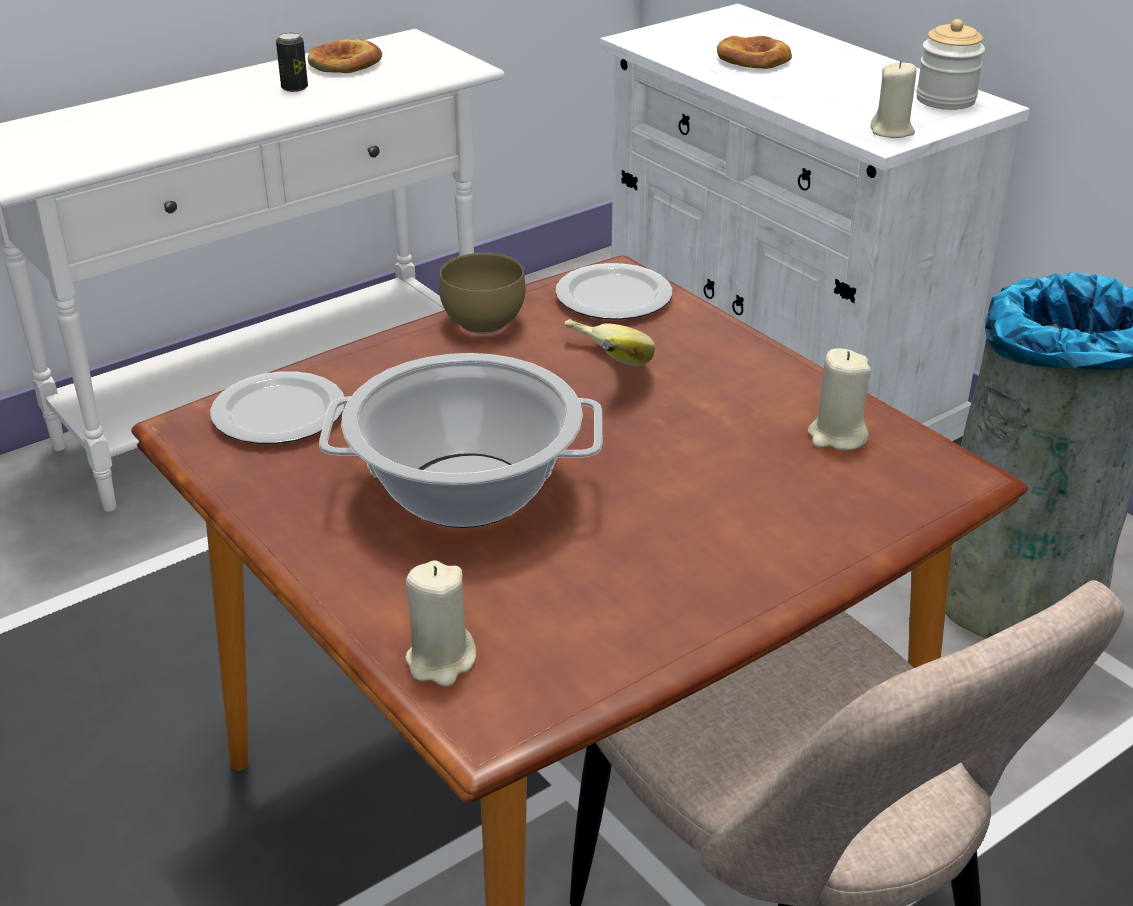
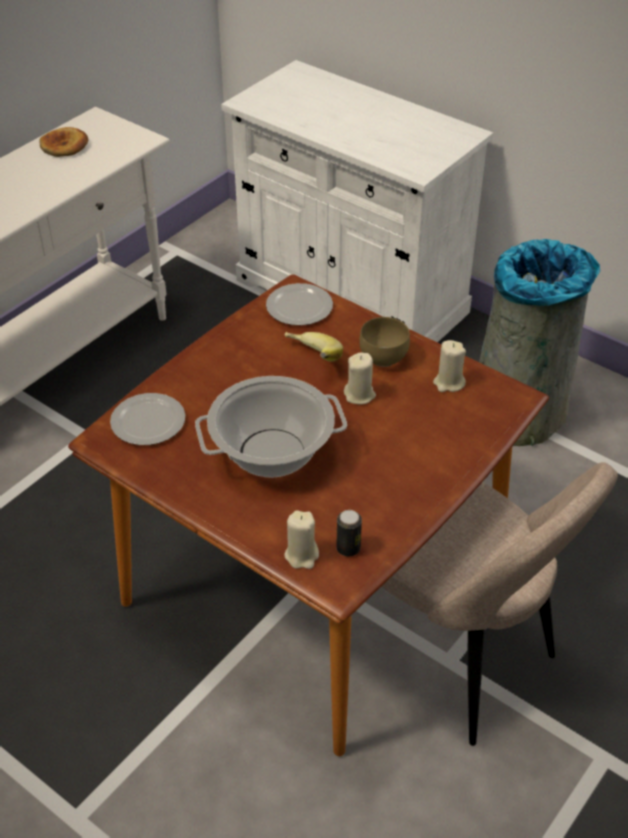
camera: 15 degrees left, 10 degrees up
(294, 88) = (43, 173): can -> can (348, 548)
(486, 324) = (235, 339): brown bowl -> brown bowl (385, 358)
(754, 59) = (322, 111): bread -> none
(892, 131) = (422, 163): beige candle -> beige candle (359, 395)
(945, 100) = (444, 132): jar -> none

